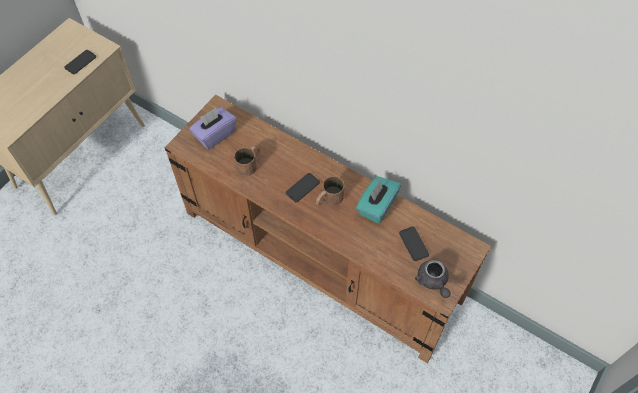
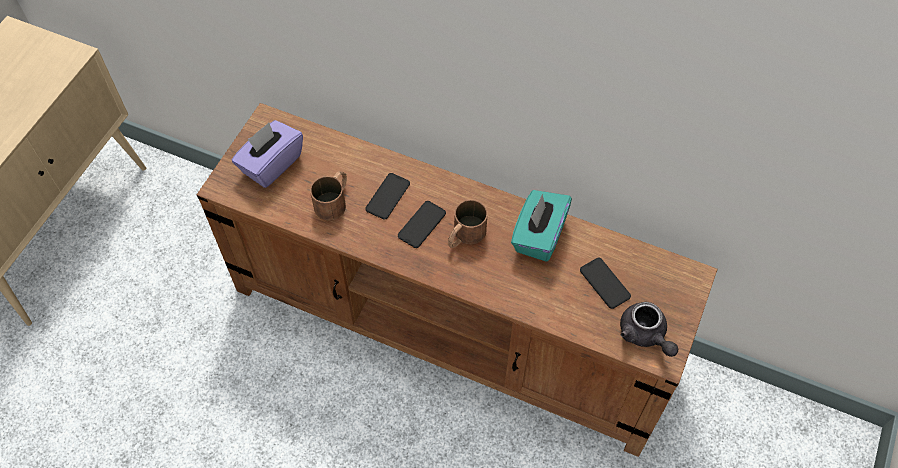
camera: 10 degrees left, 0 degrees up
(80, 62) = (39, 82): phone -> phone (387, 196)

